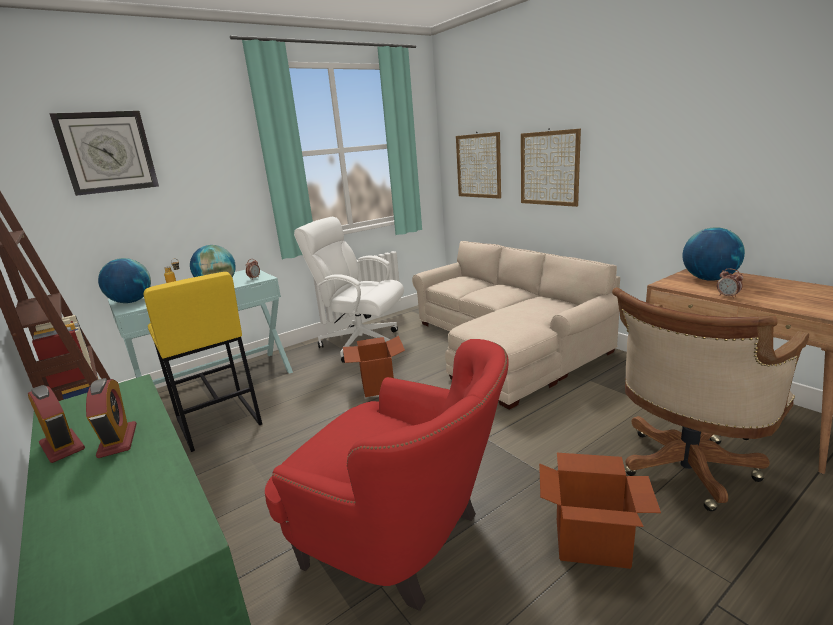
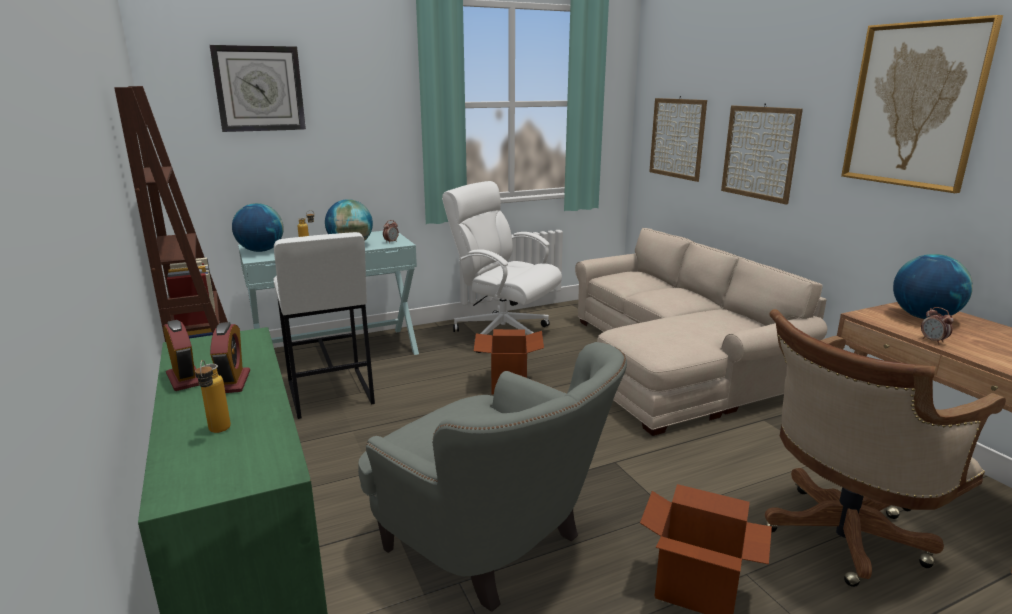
camera: 10 degrees right, 0 degrees up
(107, 505) = (218, 432): none -> bottle
(219, 422) = (330, 394): yellow stool -> white stool
(402, 538) = (493, 543): red armchair -> grey armchair
(673, 114) = (914, 105): none -> picture

